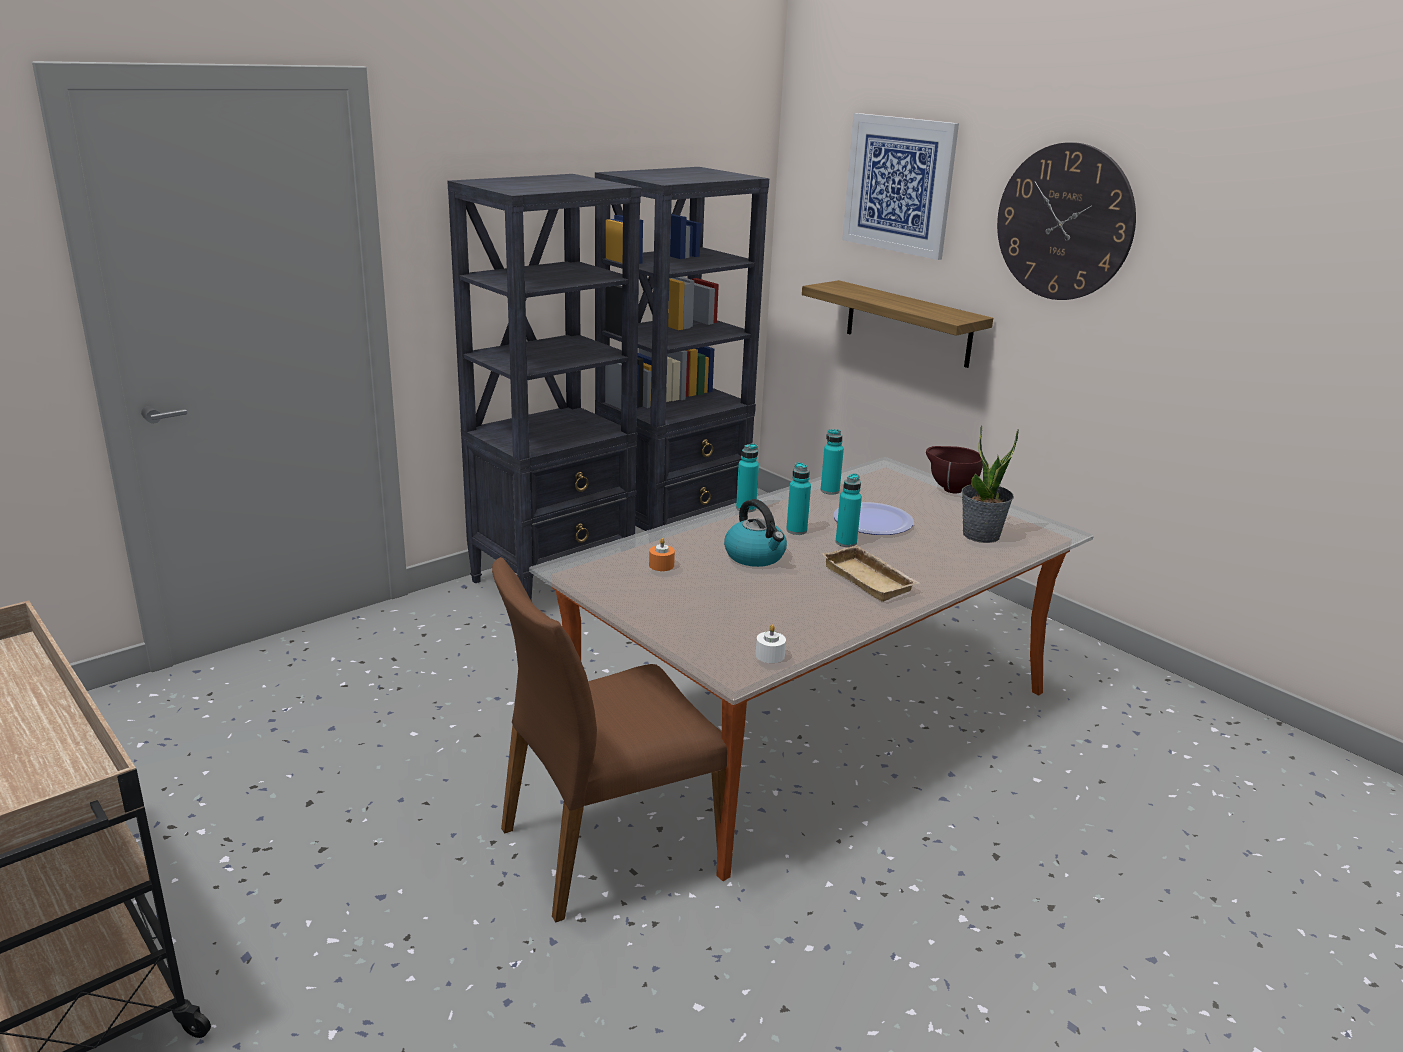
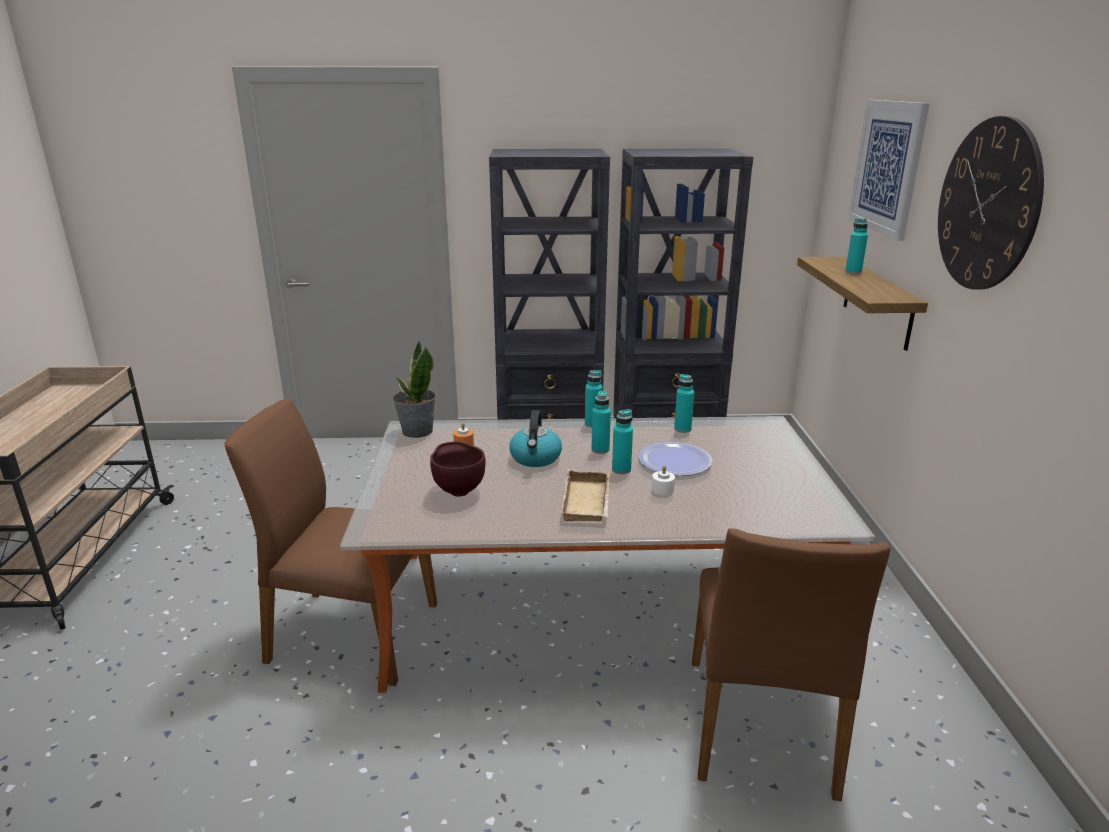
camera: 40 degrees right, 0 degrees up
(770, 655) = (415, 527): white candle -> white candle (662, 489)
(881, 296) = (853, 272): none -> turquoise bottle
(949, 489) = (793, 456): brown bowl -> brown bowl (458, 490)
(981, 535) = (751, 500): potted plant -> potted plant (417, 431)
(1044, 744) = (762, 726): none -> brown chair

